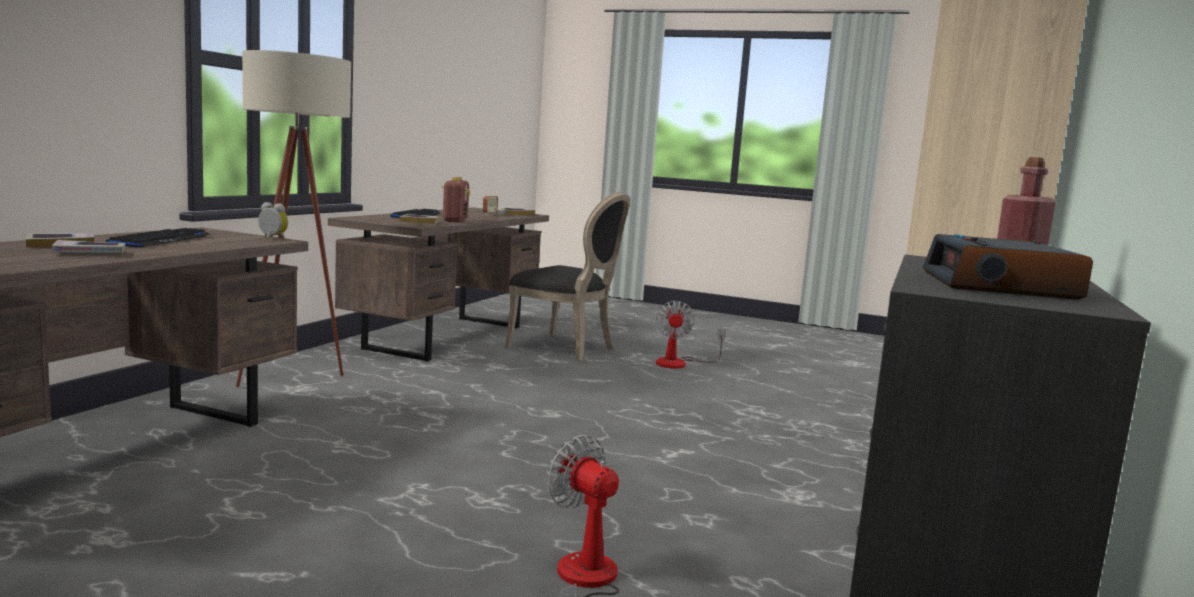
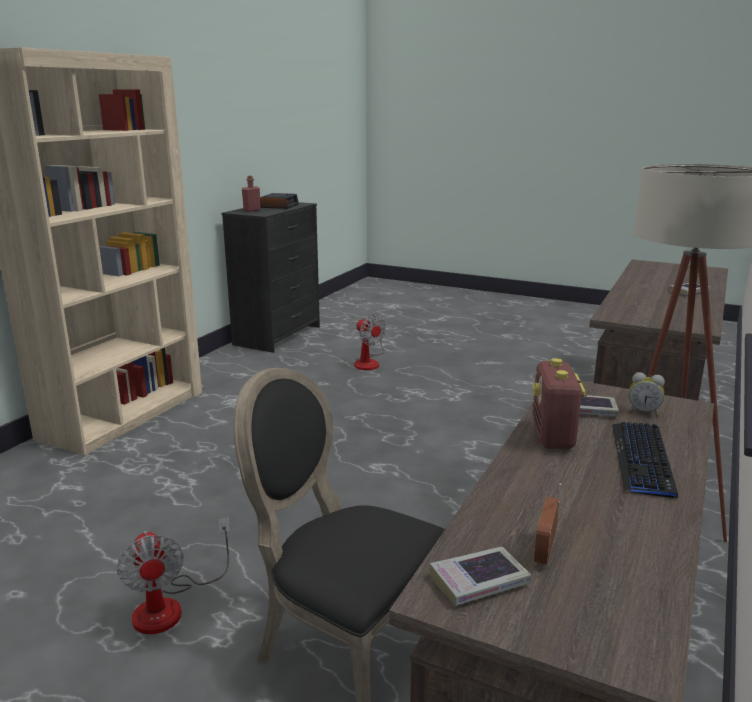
camera: 175 degrees left, 10 degrees up
(90, 253) = (649, 285): book -> none
(161, 240) = (667, 305): keyboard -> none
(271, 238) = (619, 319): alarm clock -> alarm clock (643, 412)
(679, 363) = (170, 605): fan -> fan turned 150 degrees clockwise

